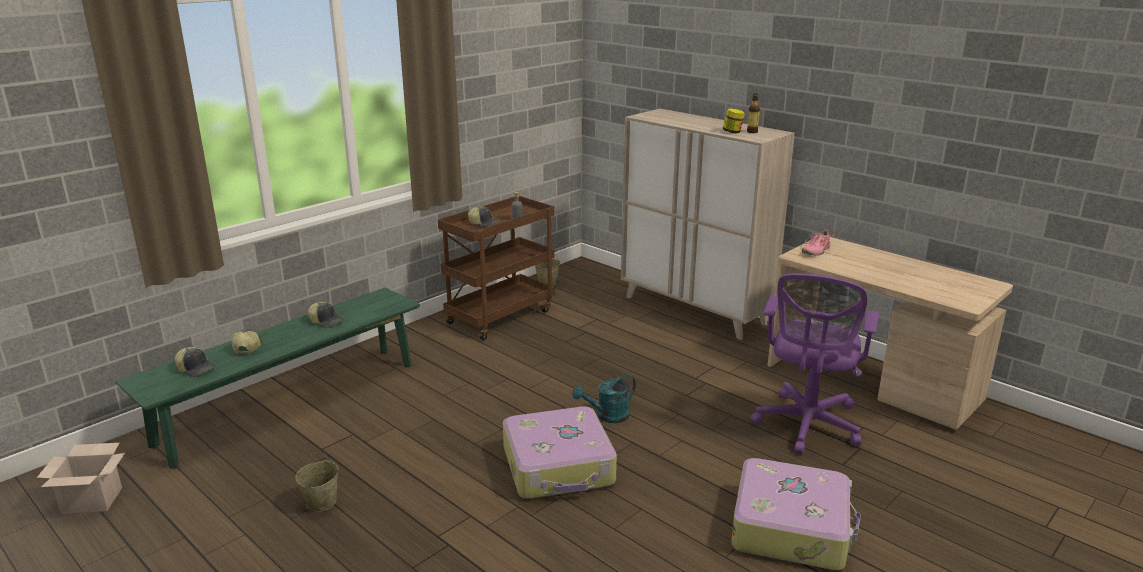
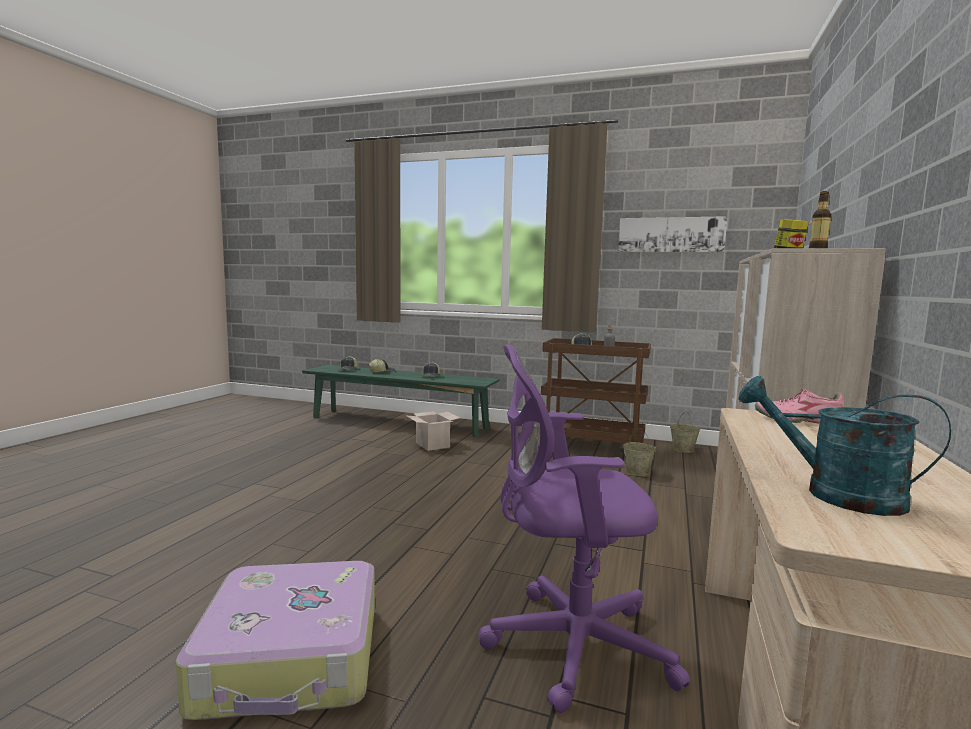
camera: 65 degrees right, 15 degrees down
(93, 500) = (279, 413): cardboard box -> cardboard box (433, 445)
(322, 502) = (289, 449): beige bucket -> beige bucket (638, 472)
(504, 77) = (670, 235): none -> picture
(559, 466) = (365, 505): suitcase -> none
(607, 416) = (467, 511): turquoise watering can -> turquoise watering can (835, 494)

